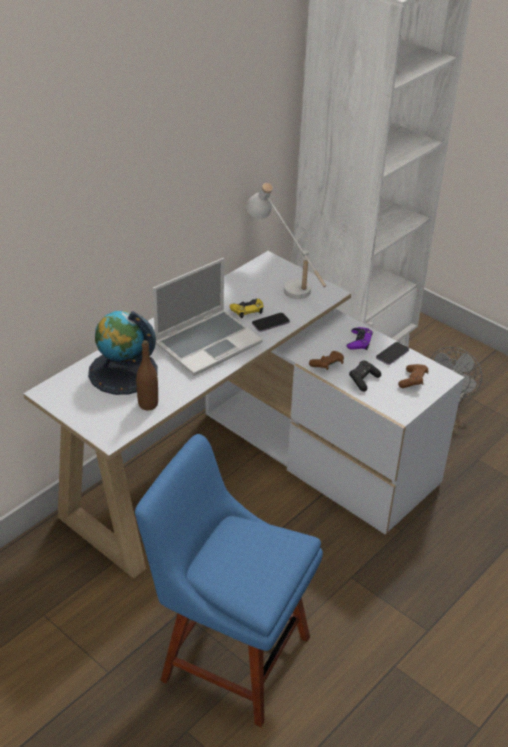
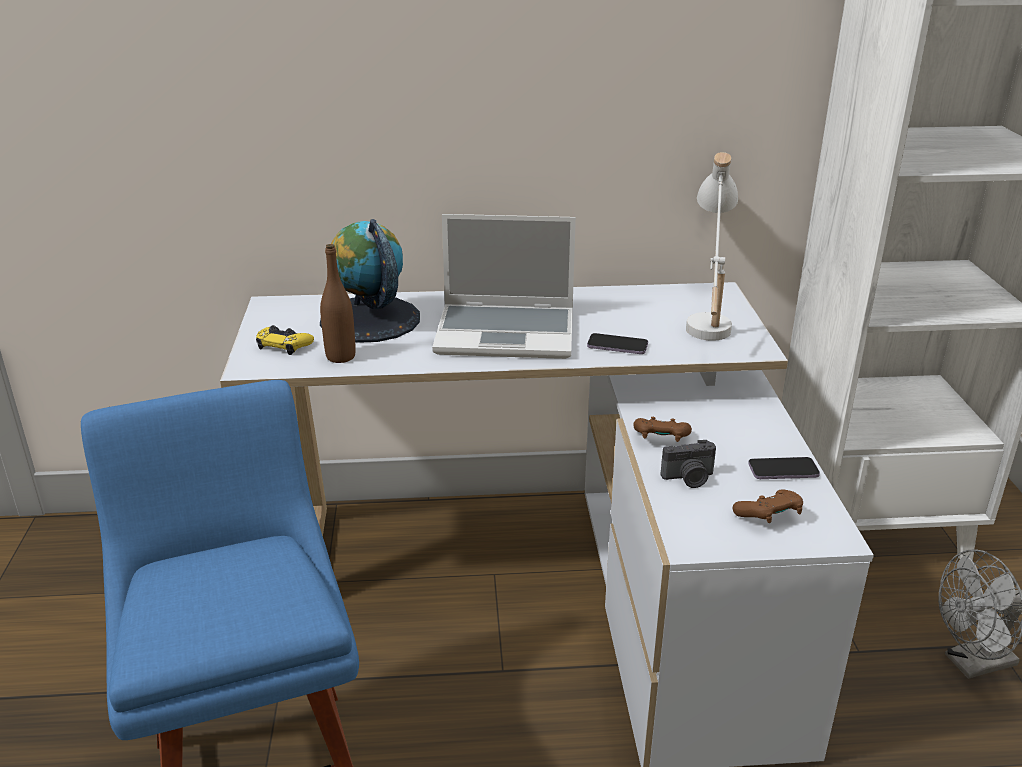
camera: 45 degrees right, 10 degrees down
(247, 310) = (609, 323): yellow game controller -> yellow game controller (284, 345)
(359, 342) = (751, 435): purple game controller -> none
(363, 380) = (689, 478): black game controller -> camera

